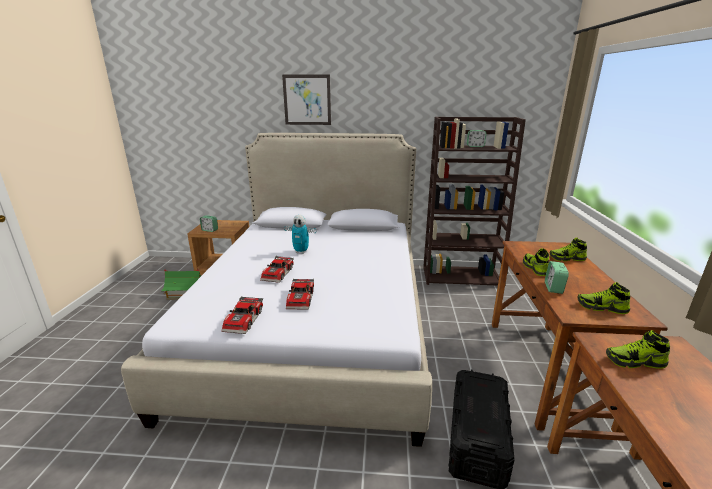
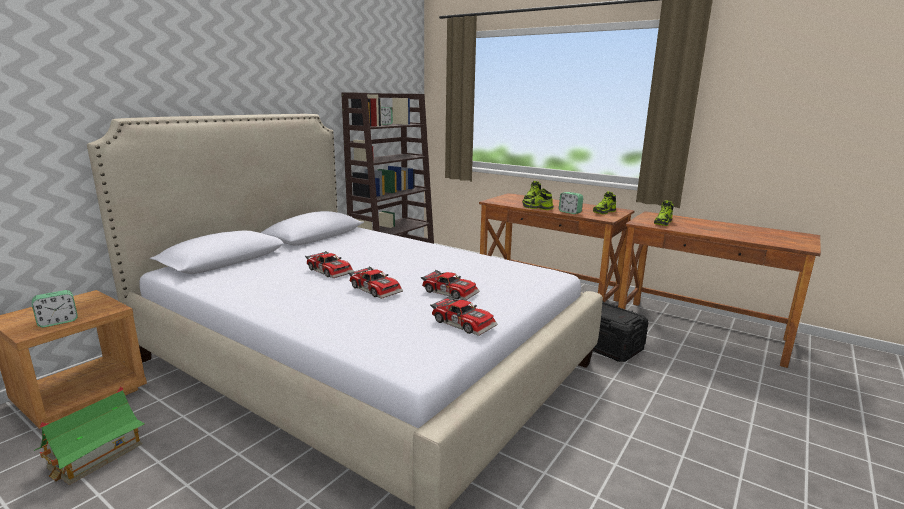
camera: 60 degrees left, 5 degrees down
(301, 251) = (331, 270): toy robot -> toy car
(307, 100) = (184, 64): picture -> none

